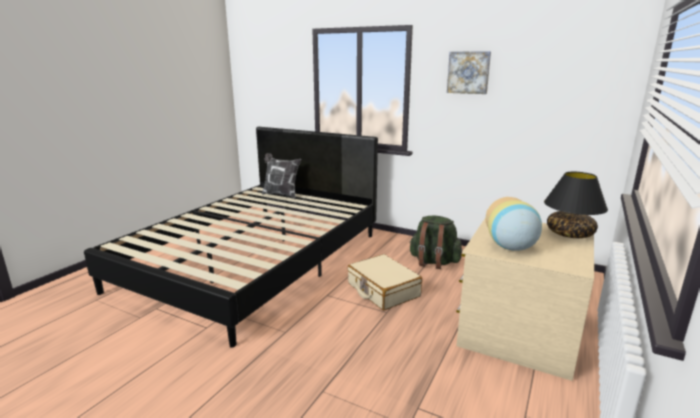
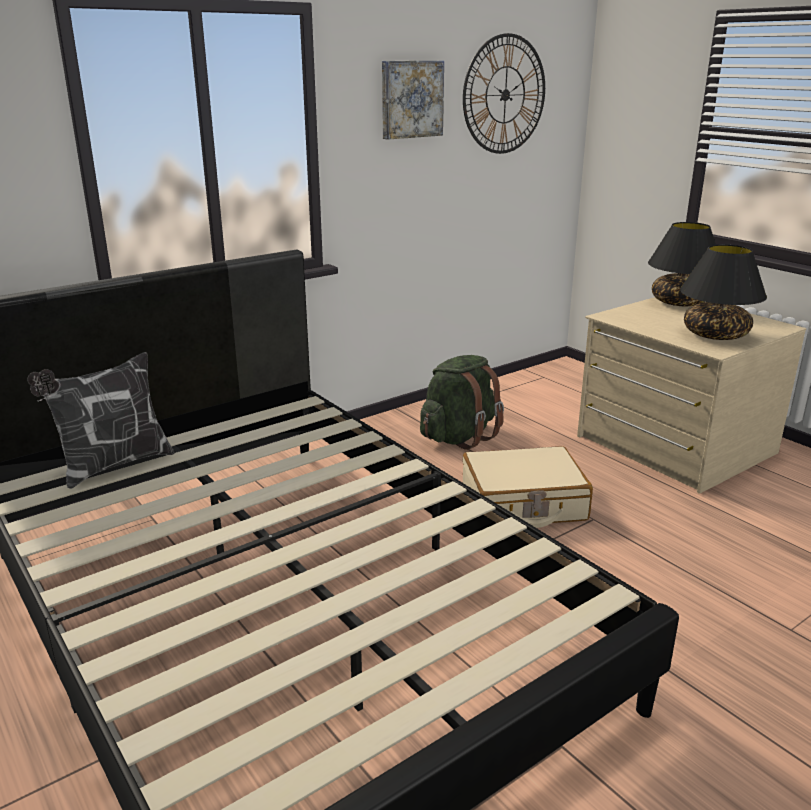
camera: 65 degrees left, 5 degrees up
(510, 247) = (715, 335): vase -> black table lamp
(547, 73) = (505, 95): none -> wall clock

